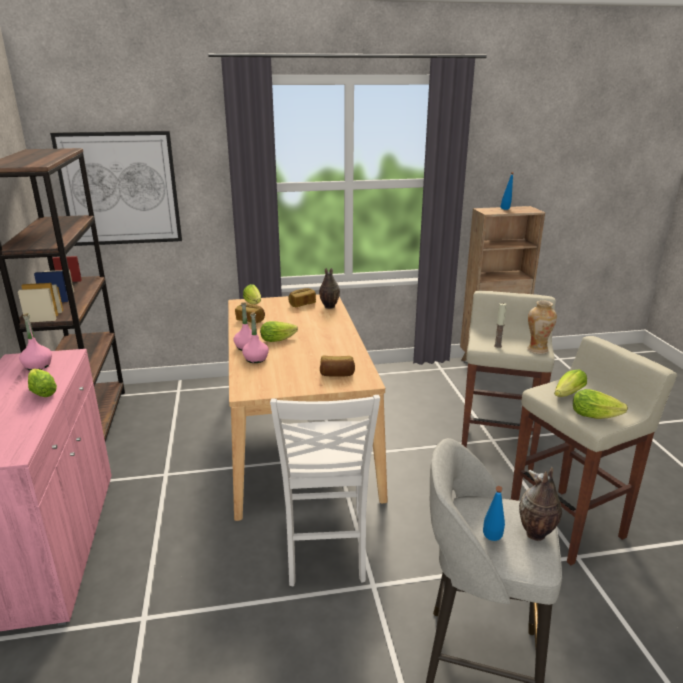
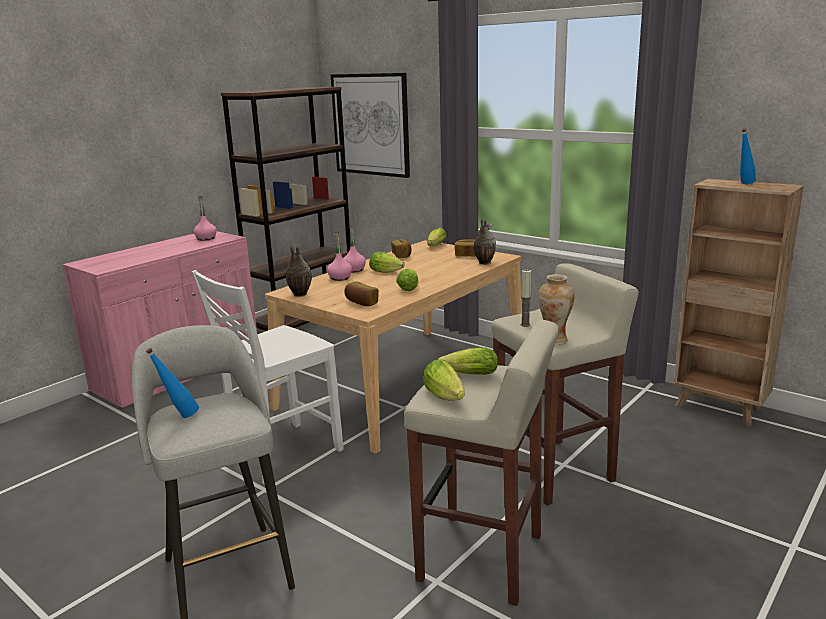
camera: 50 degrees right, 5 degrees down
(42, 391) = (177, 249): lettuce -> lettuce (409, 287)
(535, 534) = (209, 429): vase -> vase (299, 294)

